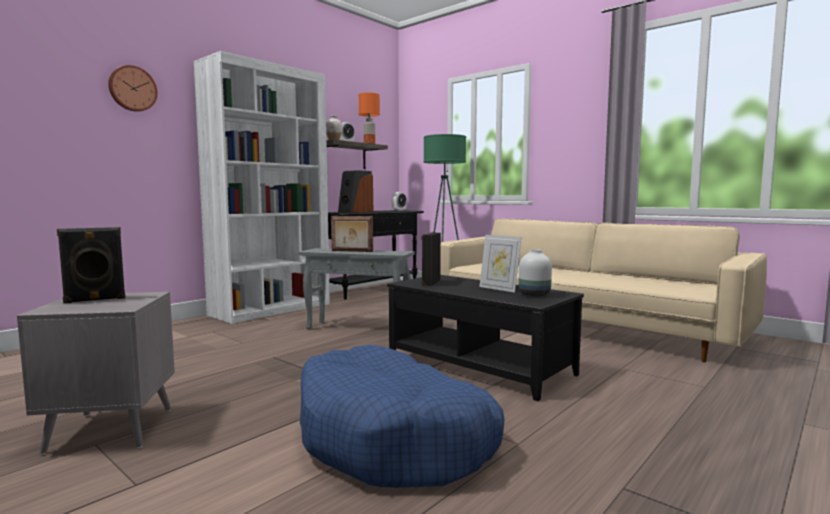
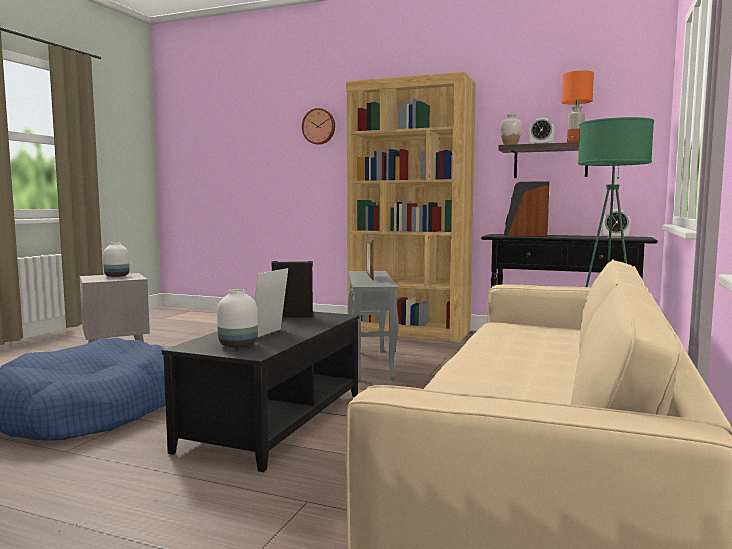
camera: 70 degrees right, 0 degrees up
(95, 300) = (117, 276): black speaker -> white vase
(271, 309) = (409, 331): white bookcase -> brown bookcase

